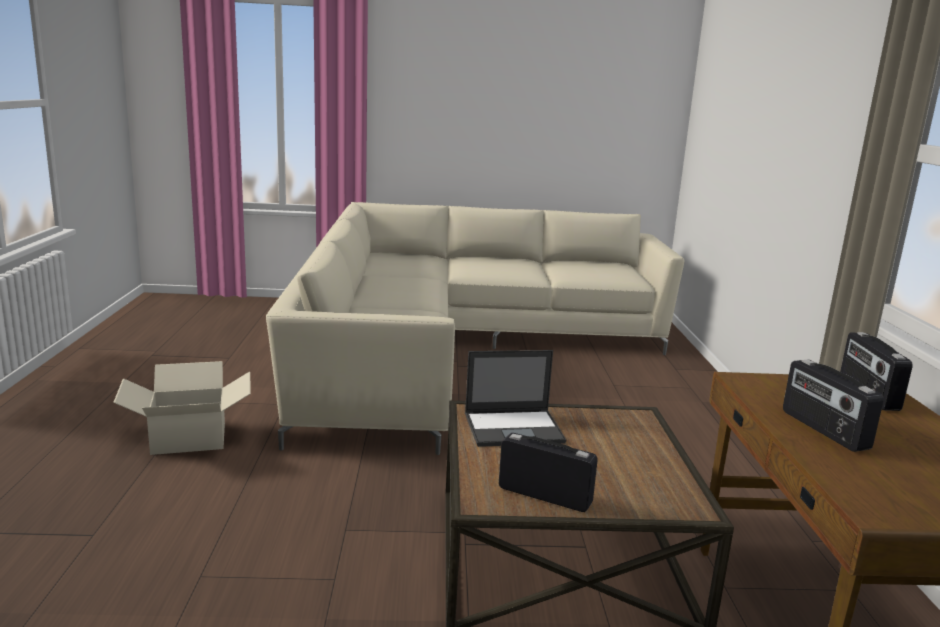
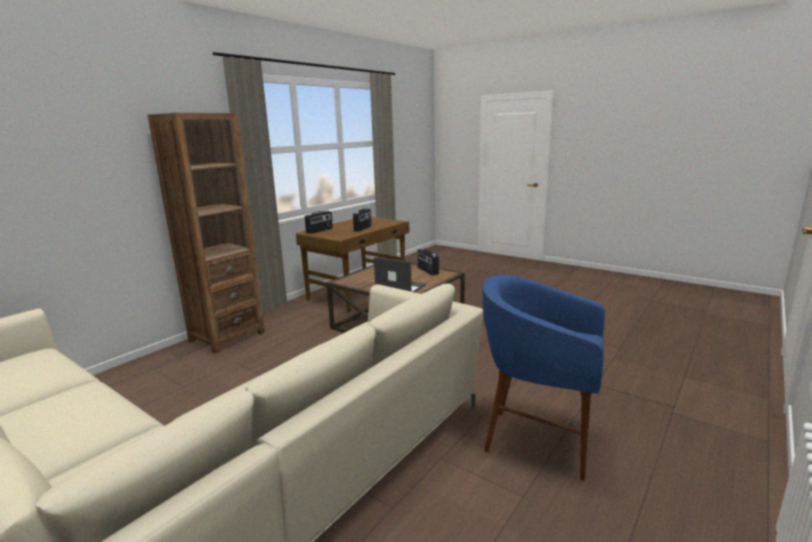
camera: 140 degrees left, 0 degrees up
(189, 438) = (537, 441): cardboard box -> blue stool
(732, 437) = (227, 336): none -> brown bookcase

